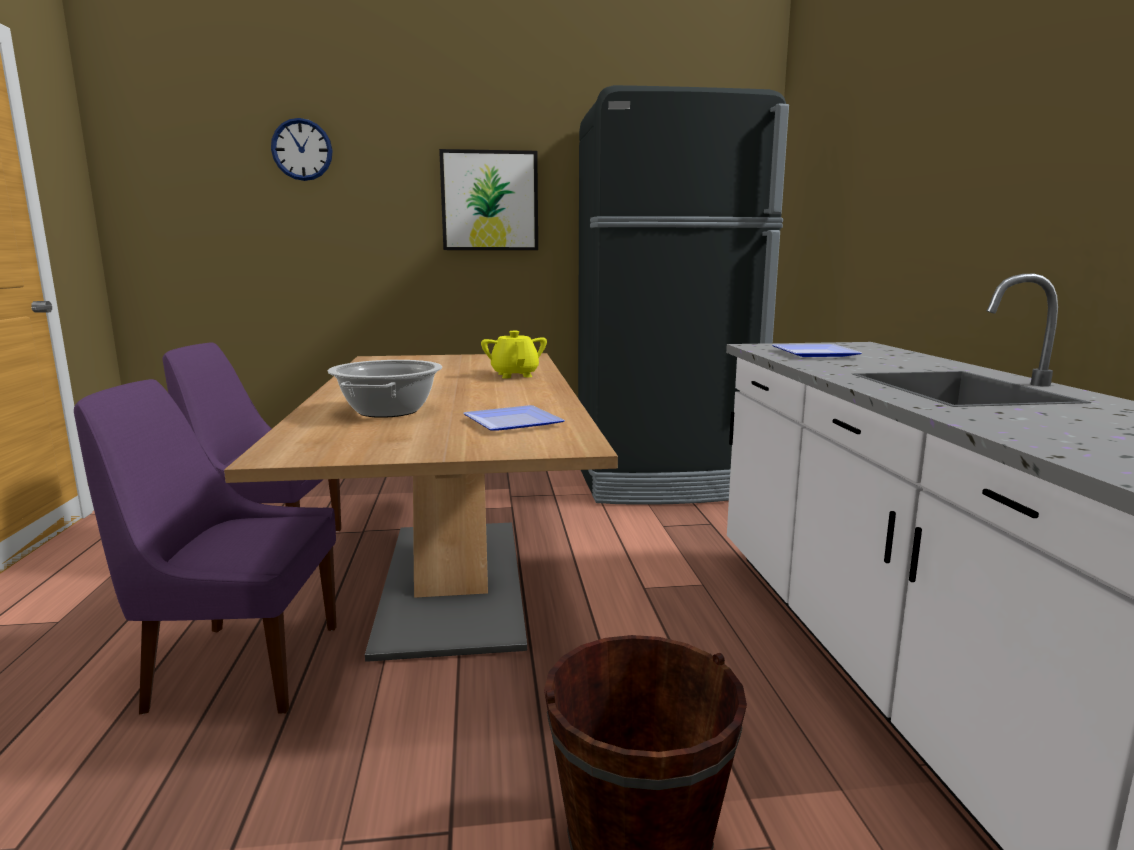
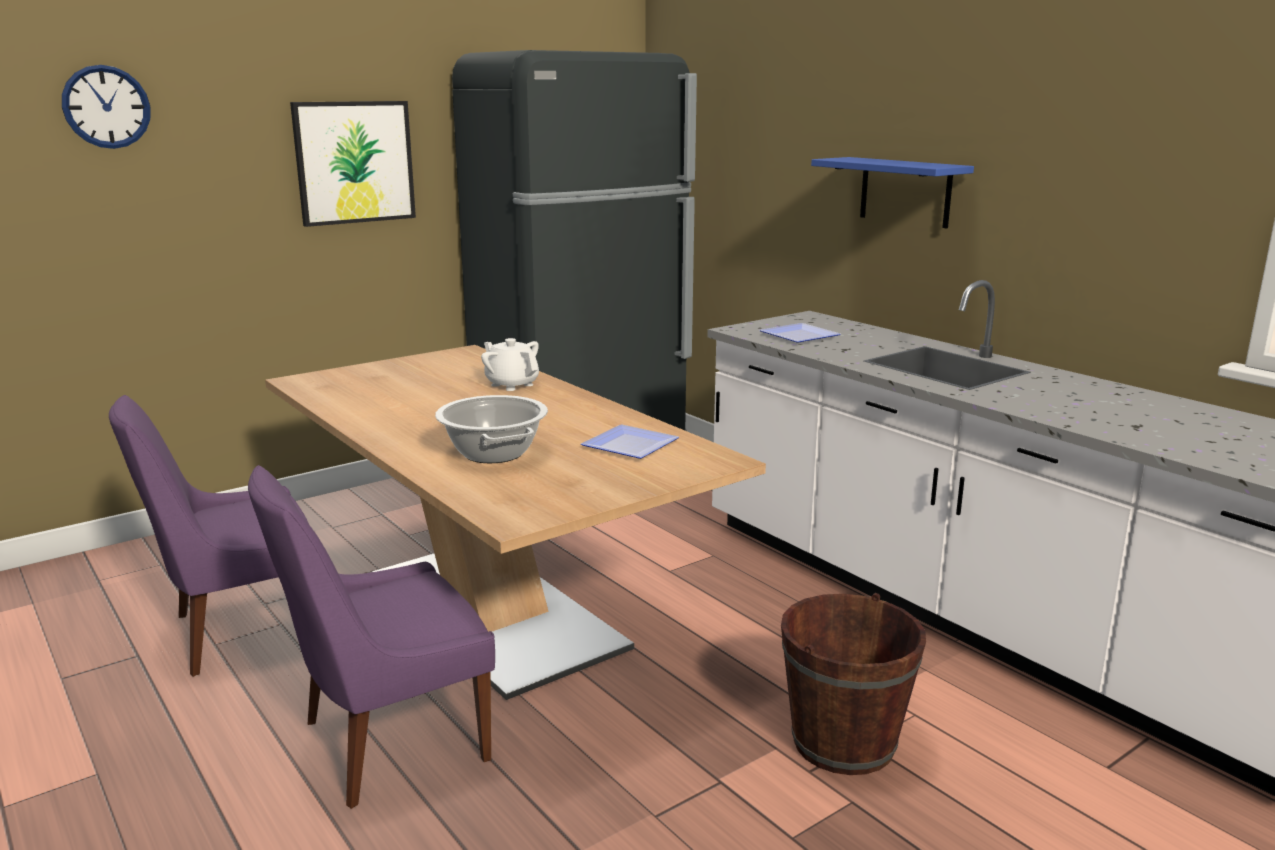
camera: 30 degrees left, 5 degrees up
(515, 375) = (512, 384): yellow teapot -> white teapot
(987, 195) = (905, 192): none -> blue shelf

